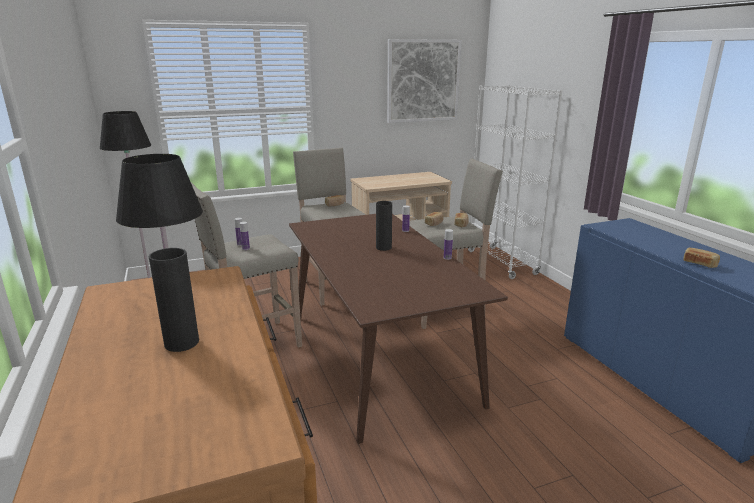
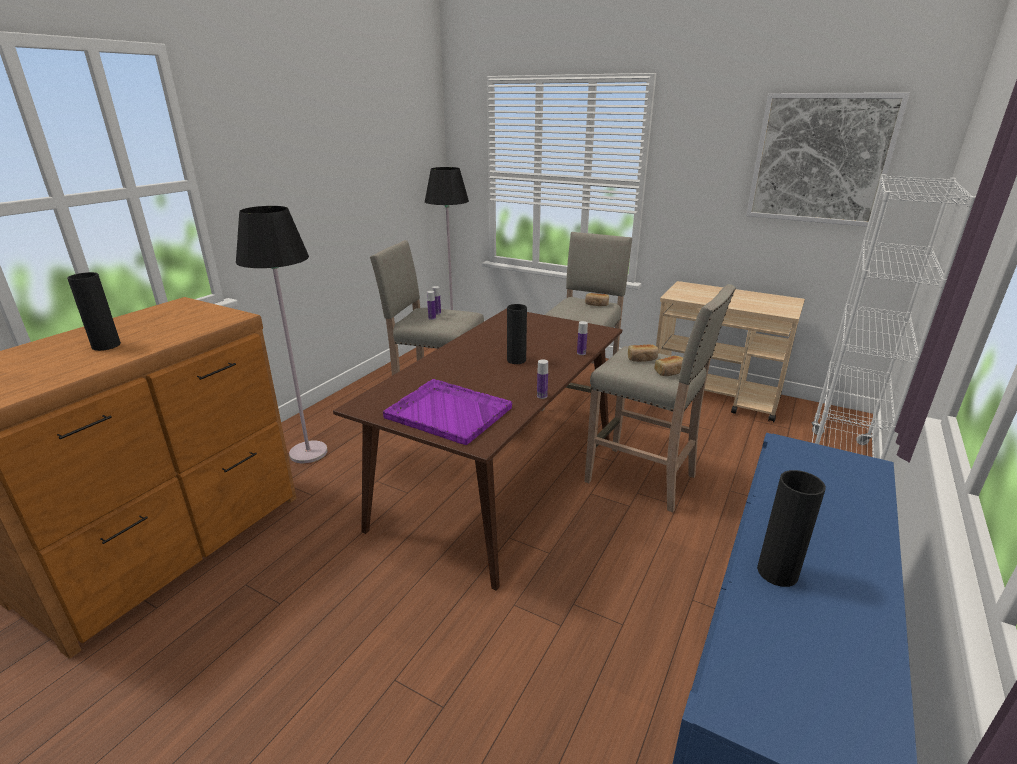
camera: 50 degrees right, 5 degrees up
(428, 288) = (447, 412): none -> purple tray
(699, 263) = (777, 572): bread -> black vase

